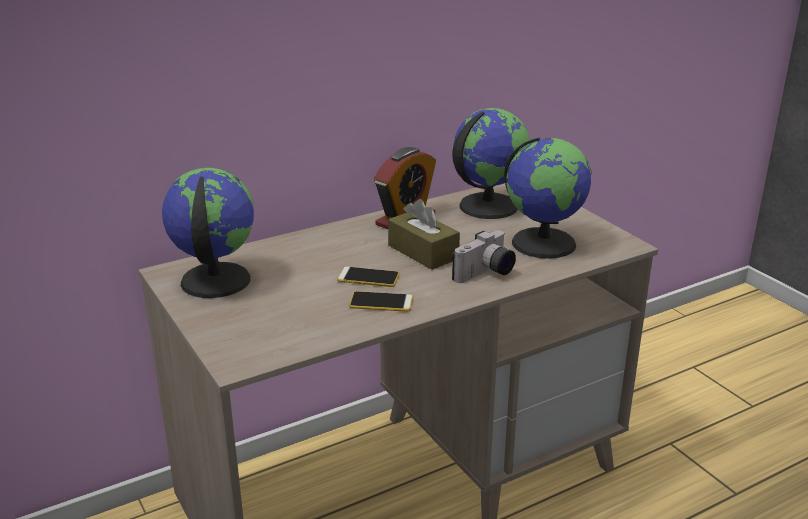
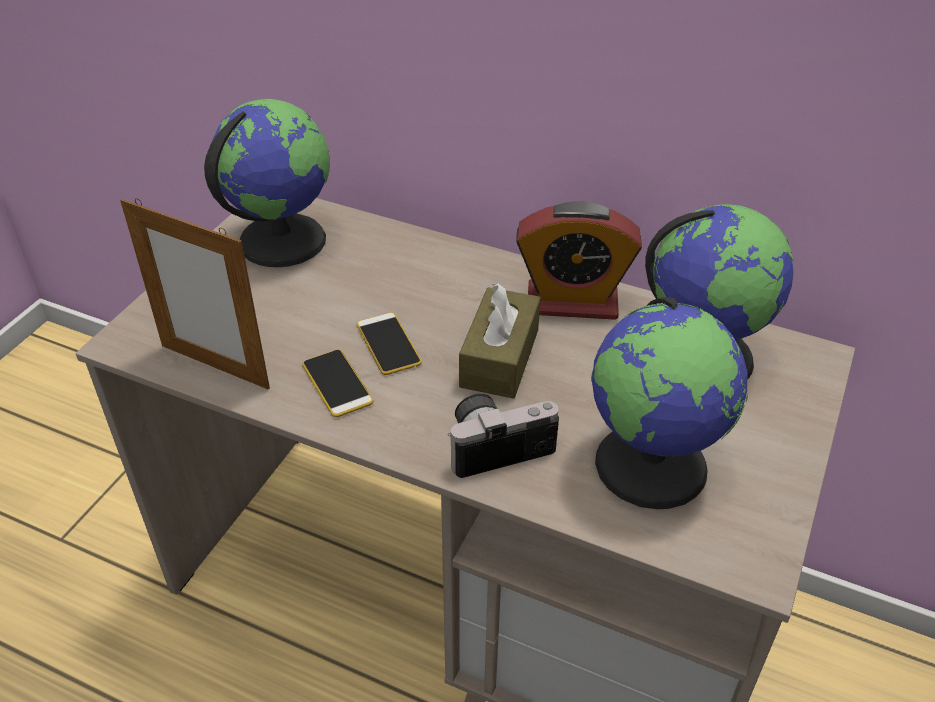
camera: 55 degrees right, 15 degrees up
(310, 337) = (215, 366): none -> picture frame
(486, 274) = (497, 444): camera -> camera turned 150 degrees clockwise

